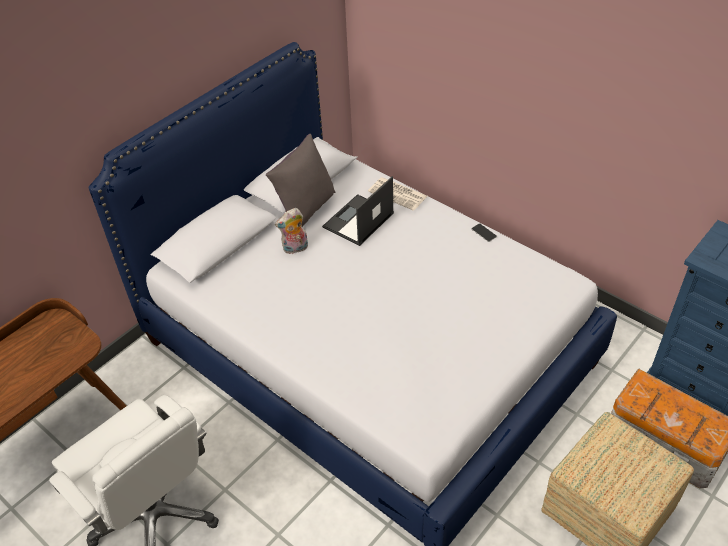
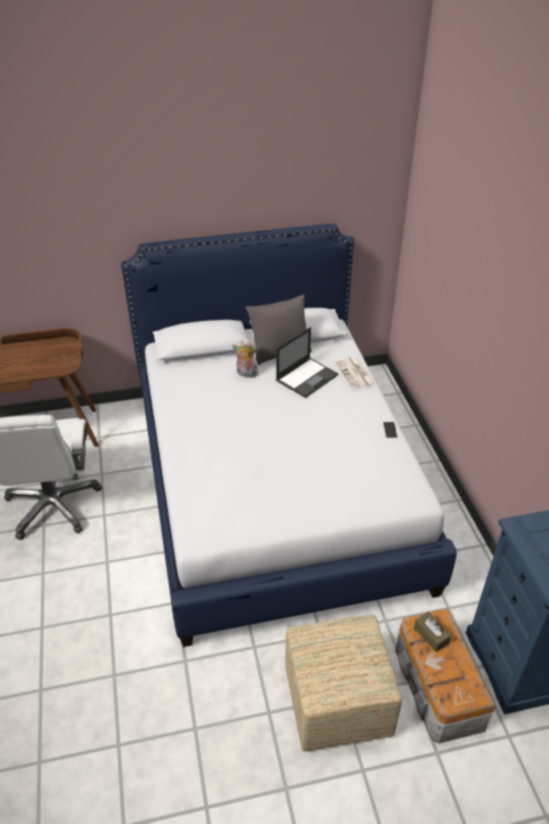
camera: 35 degrees right, 5 degrees down
(358, 221) = (307, 377): laptop -> laptop turned 150 degrees clockwise
(650, 400) = (431, 635): none -> brown tissue box

